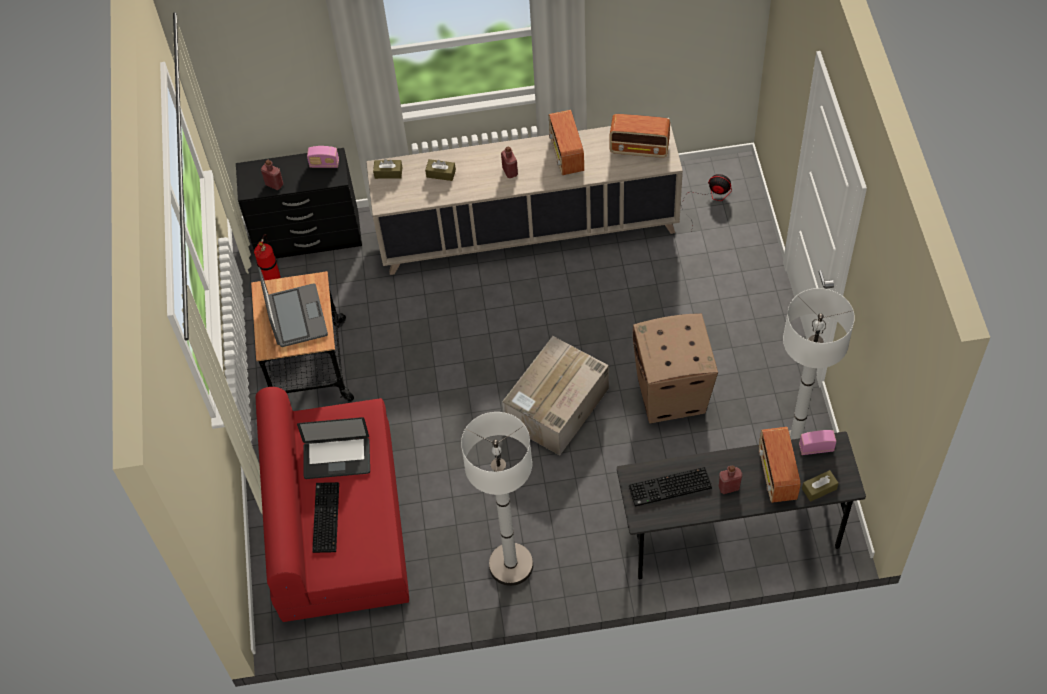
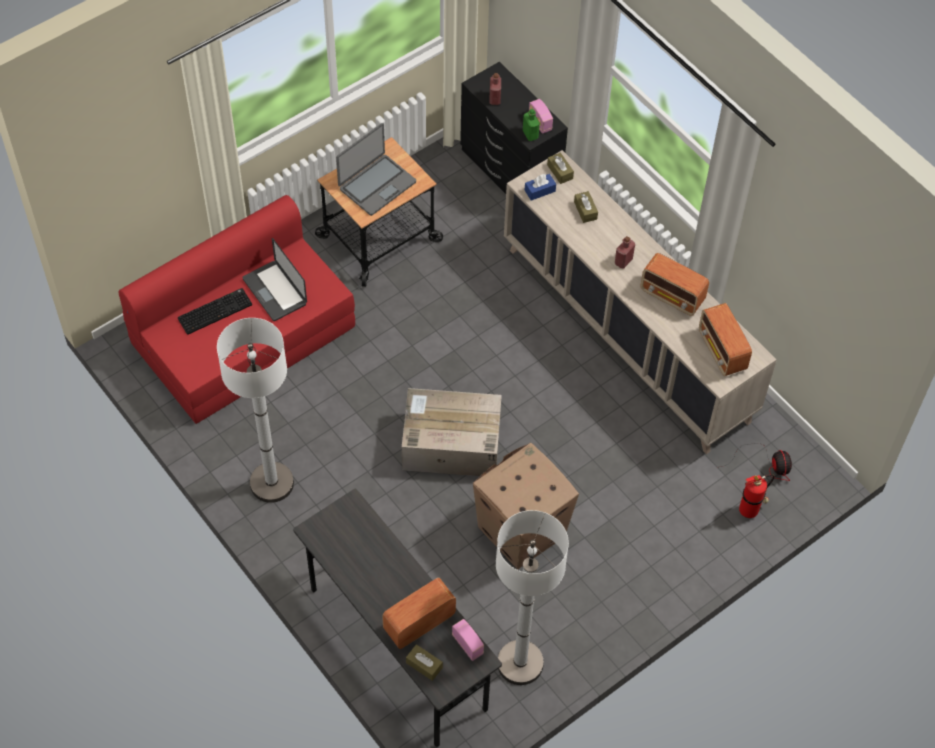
camera: 55 degrees right, 0 degrees up
(272, 278) = (451, 168): fire extinguisher -> fire extinguisher (750, 510)
(332, 176) = (530, 134): none -> green bottle
(398, 195) = (540, 191): none -> blue tissue box
(566, 155) = (672, 296): radio -> radio turned 105 degrees counterclockwise
(669, 488) = (355, 540): keyboard -> none
(729, 487) = (383, 588): red bottle -> none

